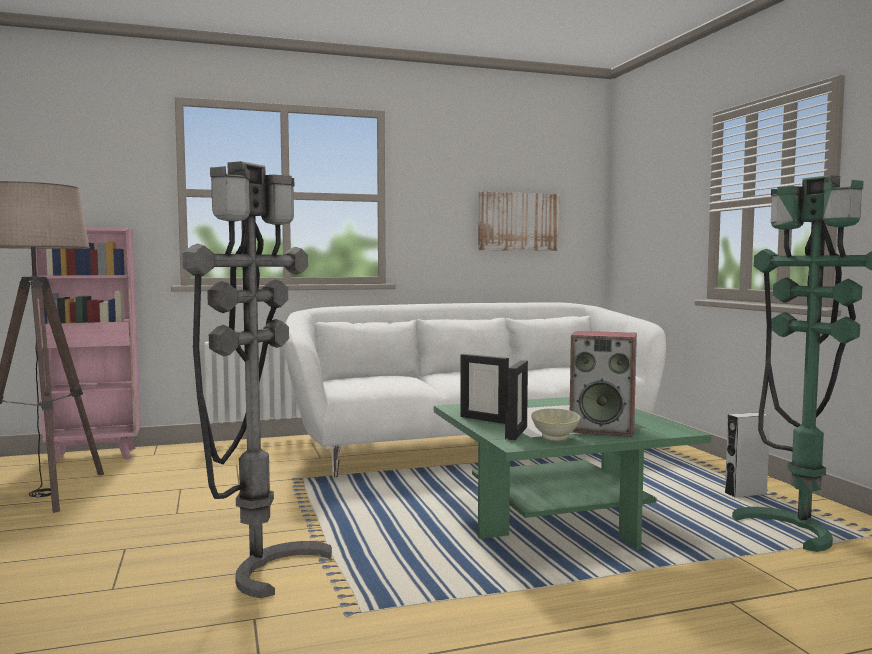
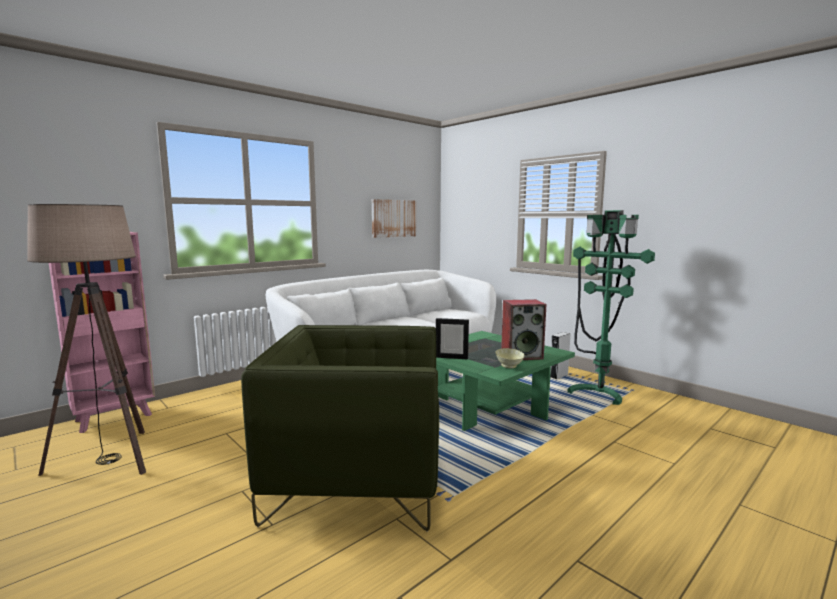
camera: 25 degrees left, 5 degrees up
(262, 566) = (357, 480): grey floor lamp -> green armchair
(516, 433) = (484, 365): picture frame -> none

